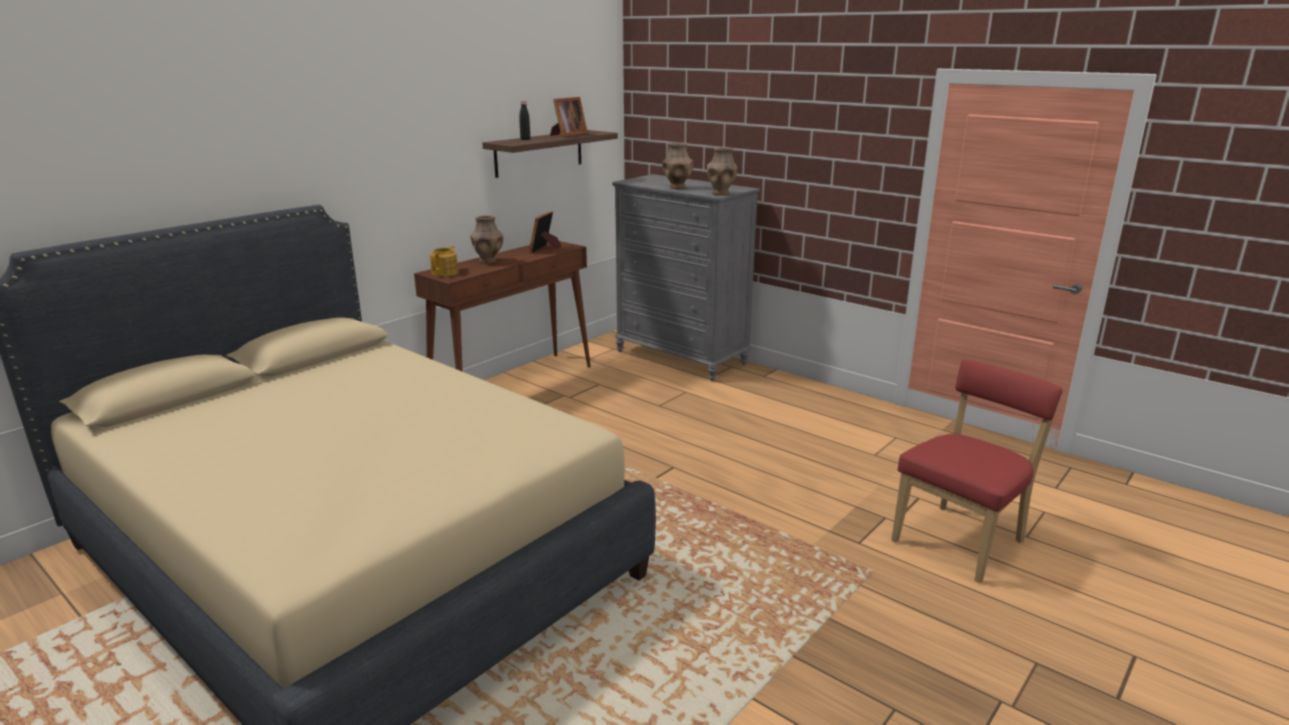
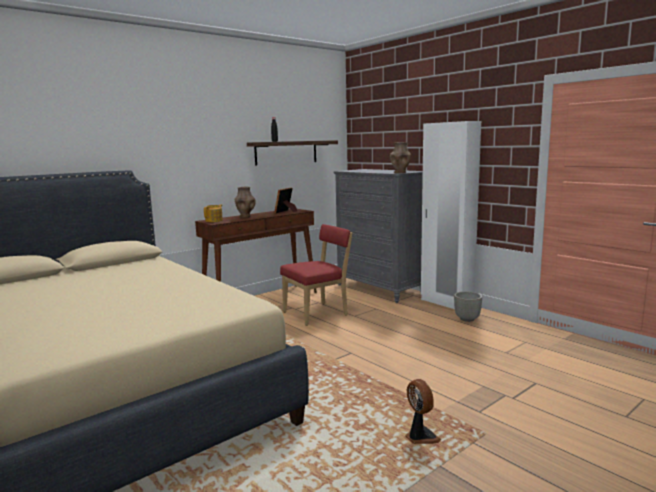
camera: 10 degrees right, 10 degrees down
(568, 135) = (304, 140): picture frame -> none
(677, 187) = (373, 171): brown vase -> none
(780, 378) = (446, 303): none -> white wardrobe
(797, 583) = (420, 437): none -> fan
(814, 404) = (467, 319): none -> grey planter
(962, 540) = (568, 415): red chair -> red chair (318, 313)

